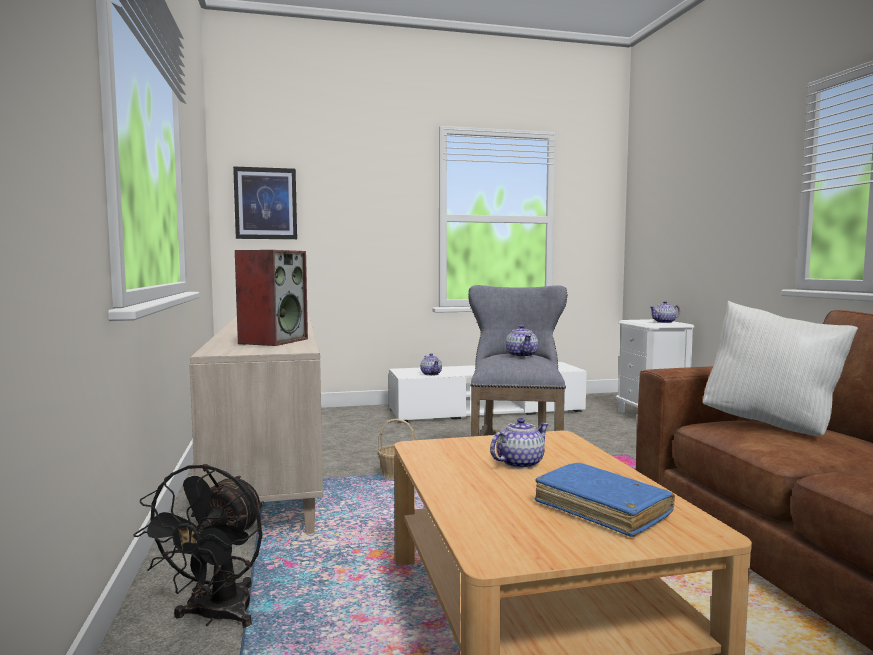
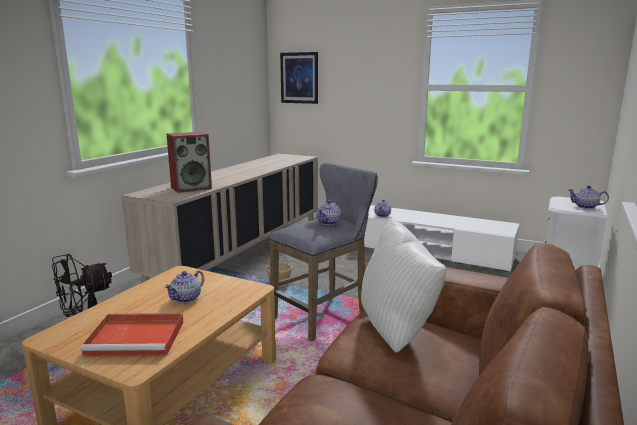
camera: 40 degrees right, 10 degrees up
(519, 463) = (186, 298): teapot -> teapot turned 120 degrees clockwise
(602, 509) = (138, 338): blue book -> red tray

